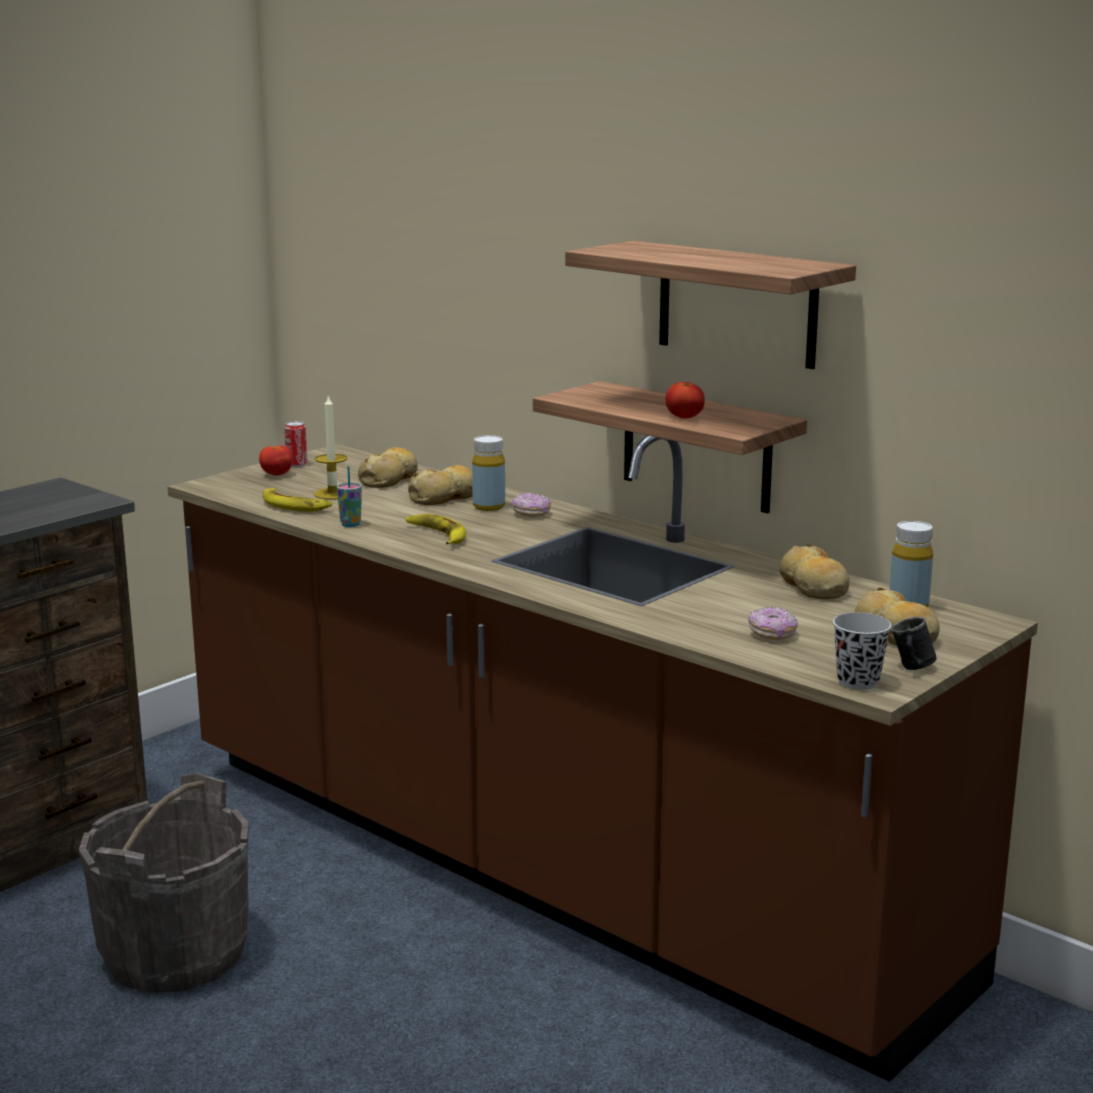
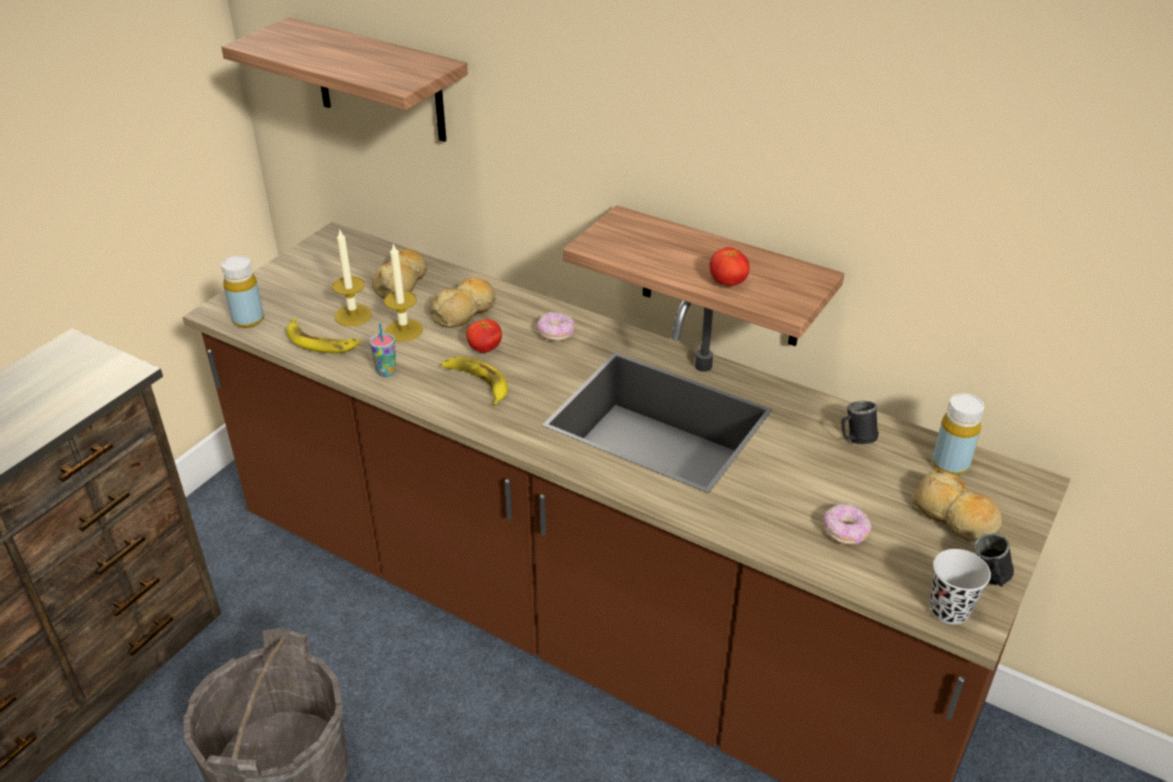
camera: 10 degrees left, 20 degrees up
(276, 475) = (288, 285): tomato -> tomato (484, 349)
(297, 464) = (303, 264): can -> none
(379, 504) = (404, 330): none -> candle
(489, 506) = (511, 324): yellow bottle -> yellow bottle (248, 320)
(737, 304) = (774, 157): shelf -> shelf (379, 81)
(813, 587) = (855, 439): bread -> black mug

